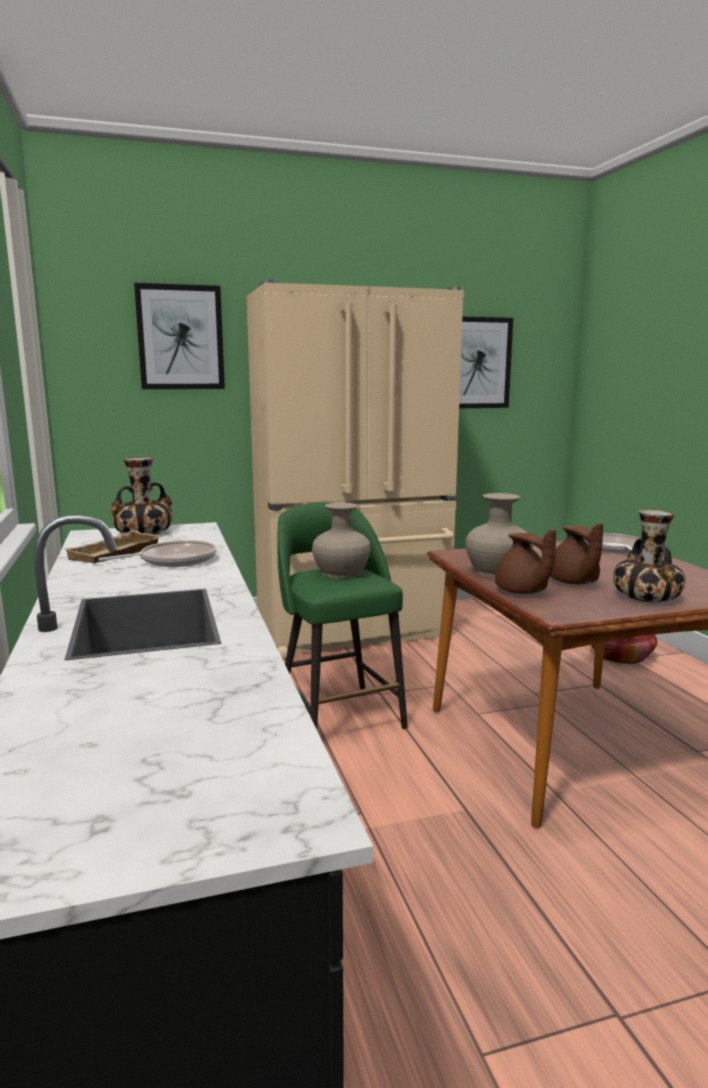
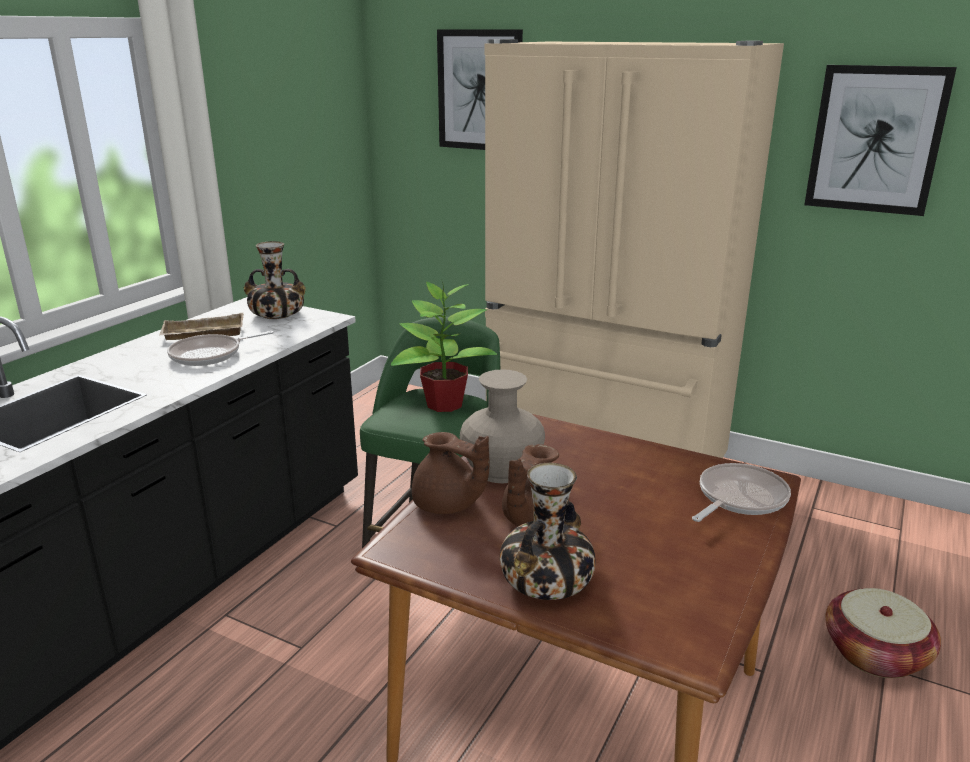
camera: 45 degrees right, 10 degrees up
(173, 560) = (210, 355): frying pan -> frying pan turned 135 degrees clockwise
(341, 572) = (443, 404): beige vase -> potted plant
(522, 592) = (448, 505): brown teapot -> brown teapot turned 75 degrees counterclockwise

